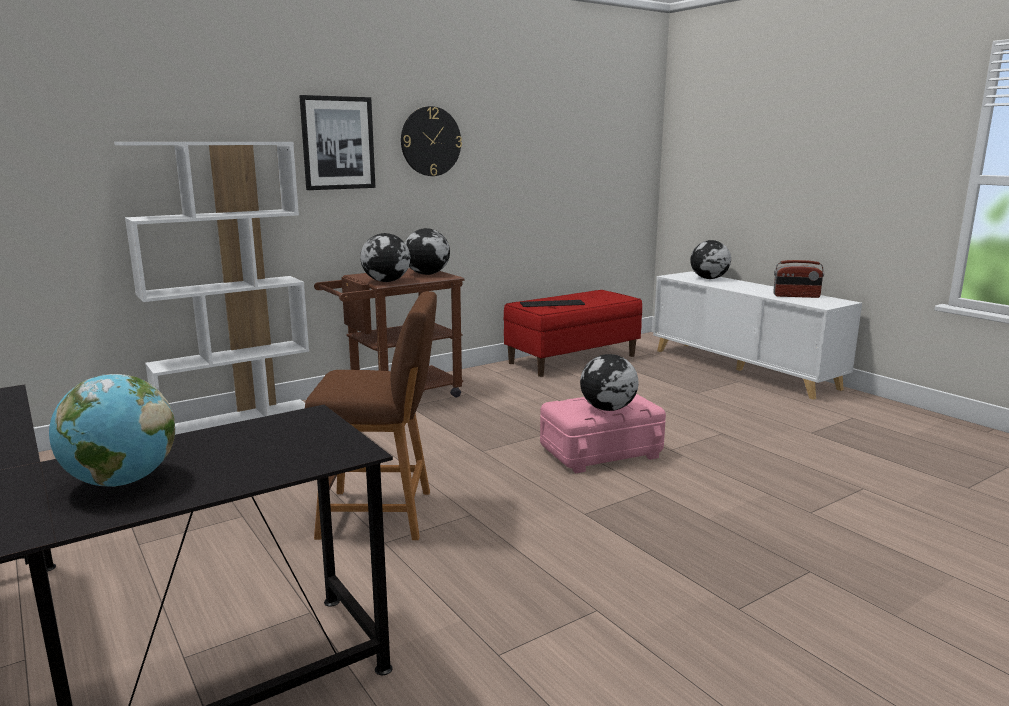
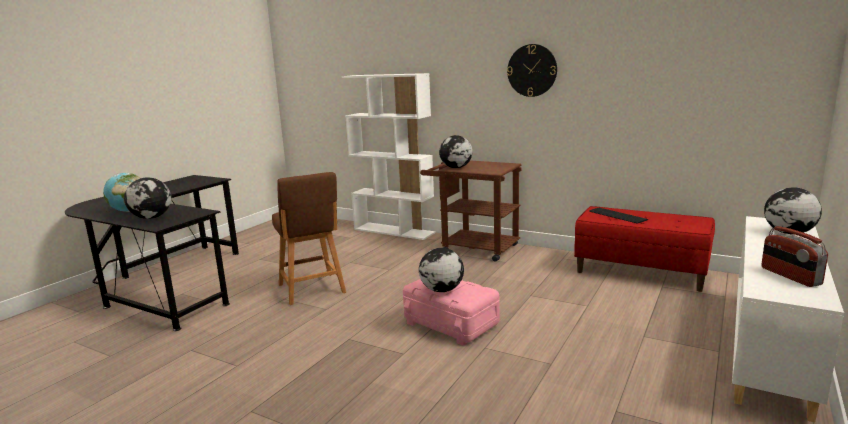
camera: 65 degrees right, 0 degrees up
(338, 143) = (464, 73): picture -> none
(427, 274) = (494, 168): globe -> globe (152, 218)

